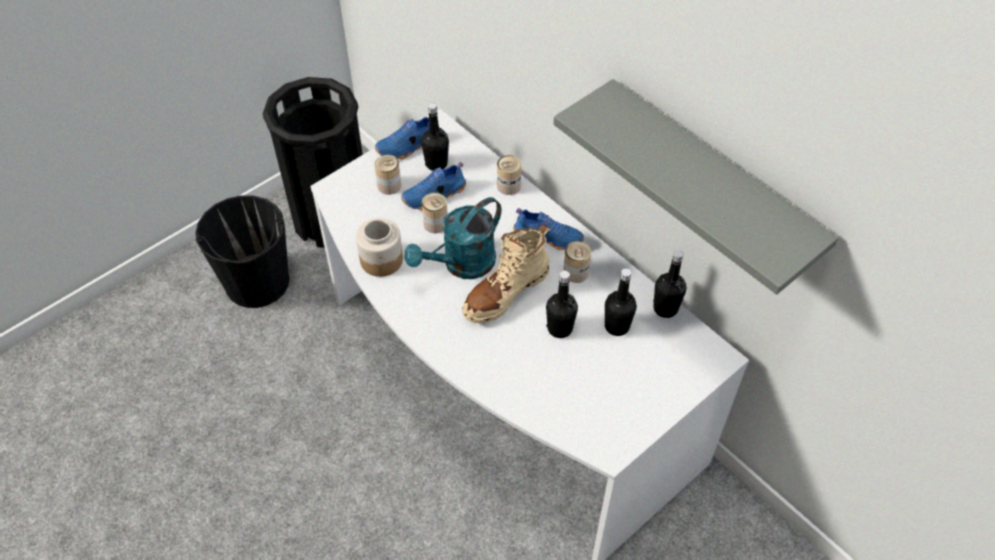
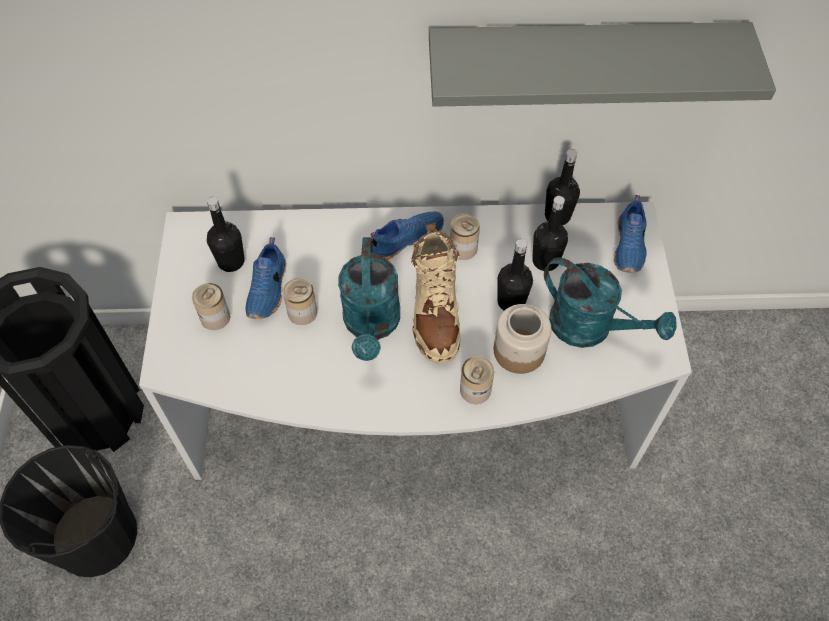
camera: 50 degrees left, 5 degrees up
(381, 260) = (299, 386): jar -> jar (518, 351)
(407, 147) = (185, 270): blue shoe -> blue shoe (630, 246)
(508, 186) = (318, 226): can -> can (475, 390)
(587, 389) = (591, 328): none -> turquoise watering can

